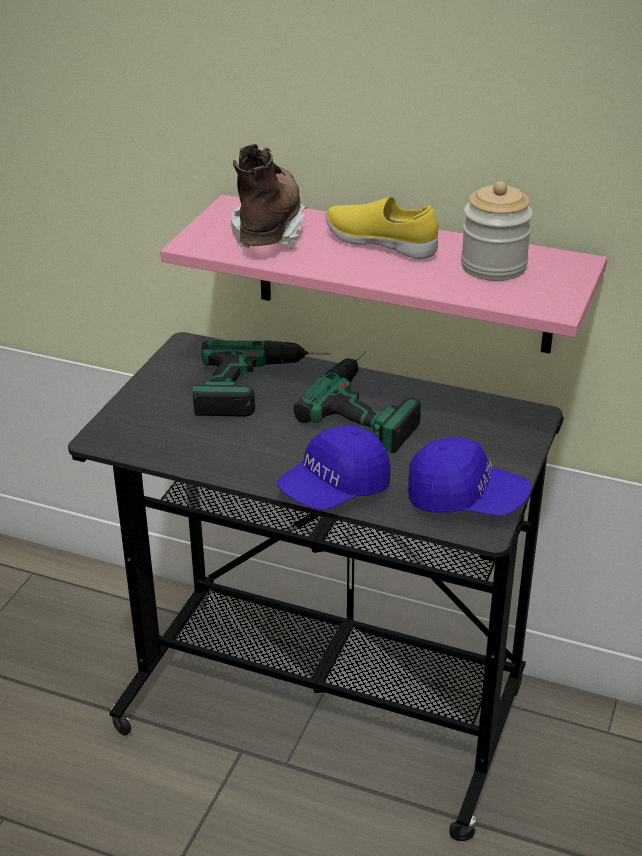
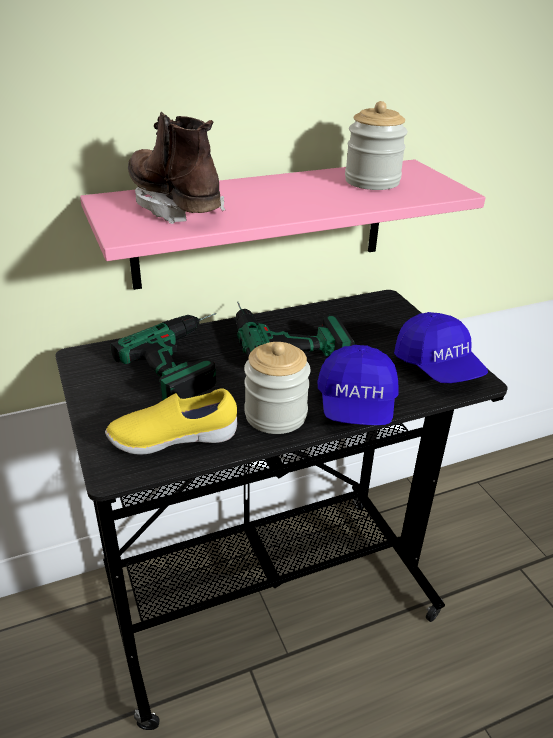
camera: 45 degrees left, 0 degrees up
(260, 462) = (275, 415): none -> jar
(381, 244) = (276, 190): yellow shoe -> yellow shoe (173, 439)
(466, 499) = (438, 367): blue cap -> blue cap turned 90 degrees clockwise

